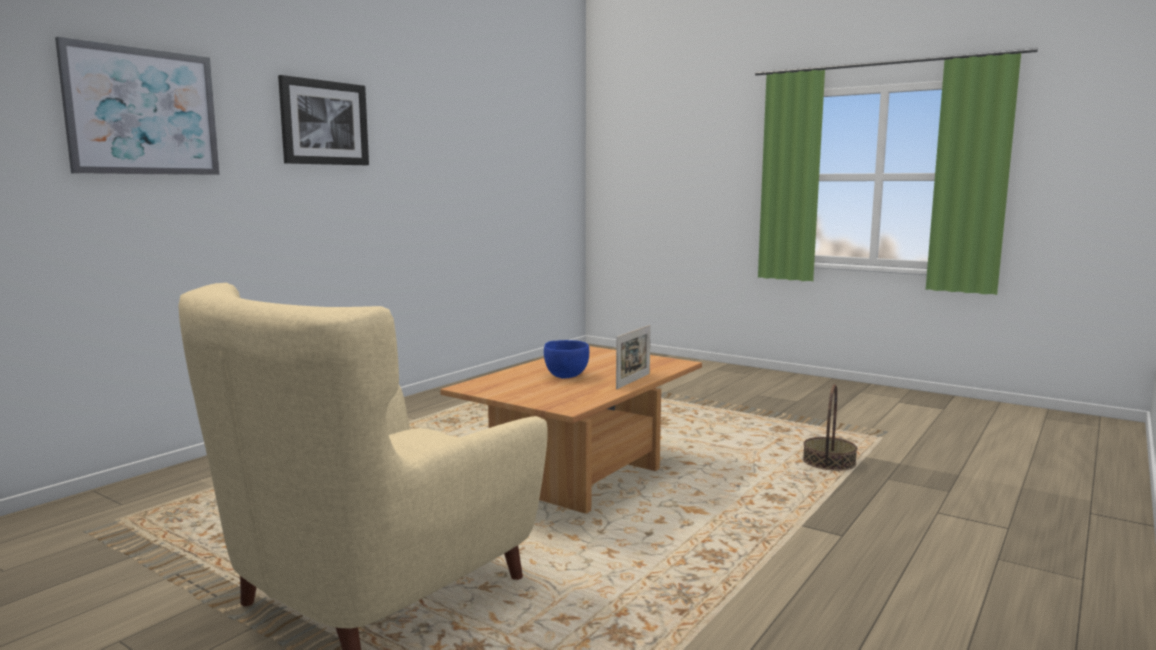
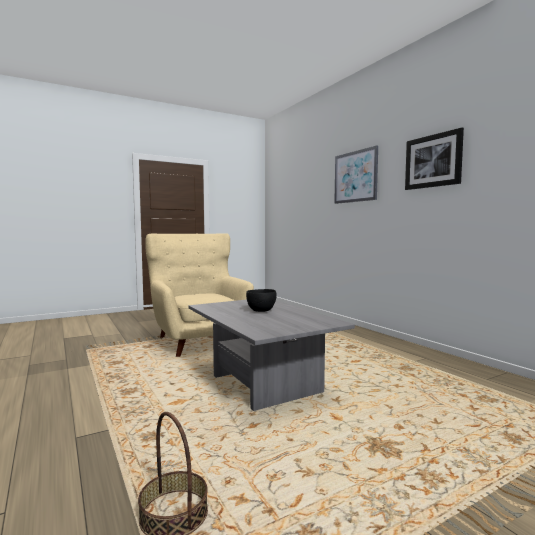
camera: 115 degrees right, 5 degrees down
(566, 376) = (261, 311): blue bowl -> black bowl
(580, 479) = (262, 384): brown coffee table -> grey coffee table
(633, 381) = (229, 318): picture frame -> none

